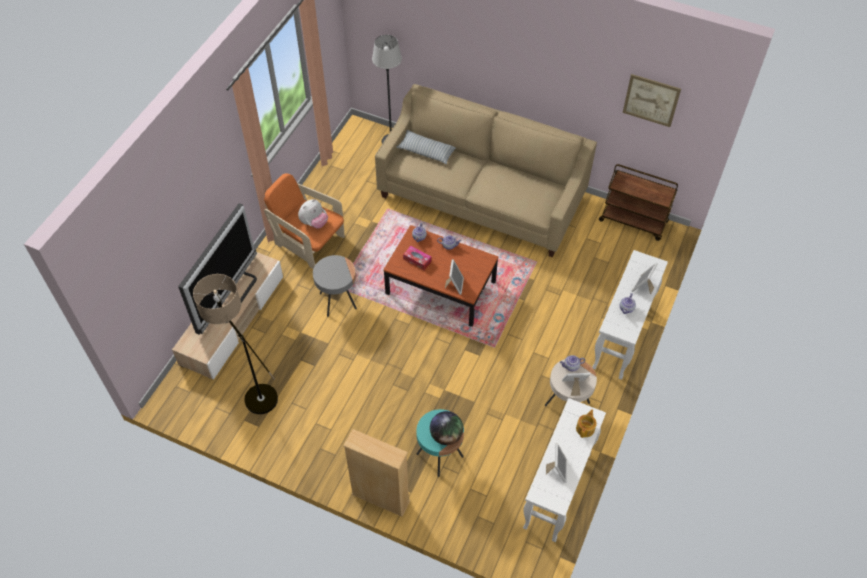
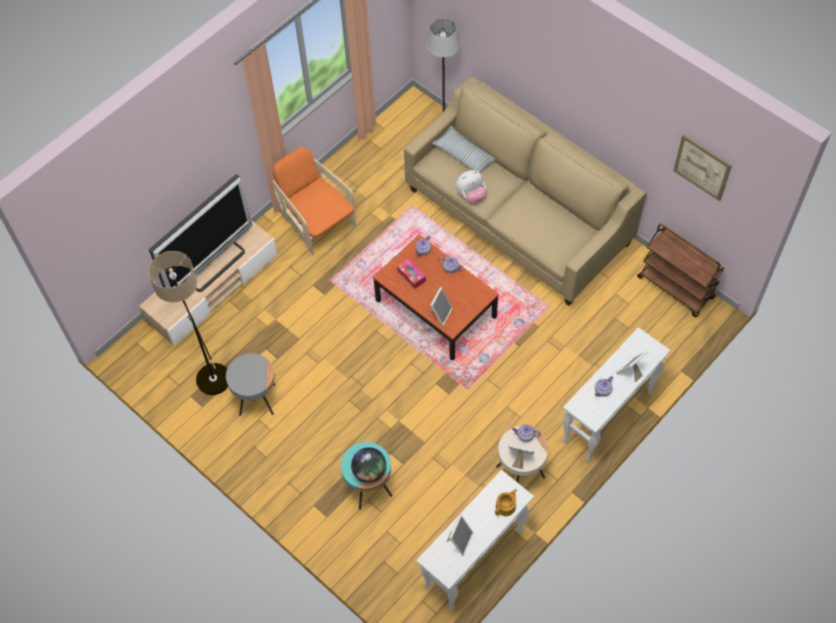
camera: 20 degrees right, 5 degrees up
(314, 223) = (320, 206): plush toy -> plush toy (471, 195)
(338, 301) = (324, 295): grey side table -> grey side table (257, 400)
(380, 497) = (295, 513): beige bookcase -> none

